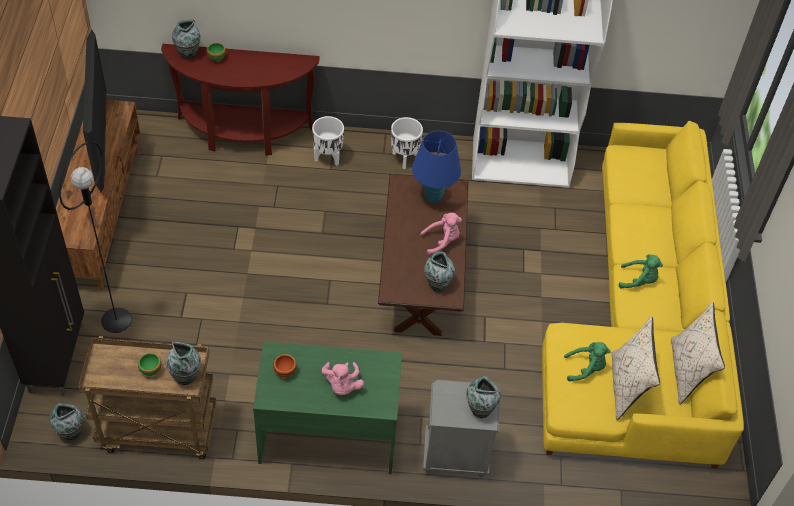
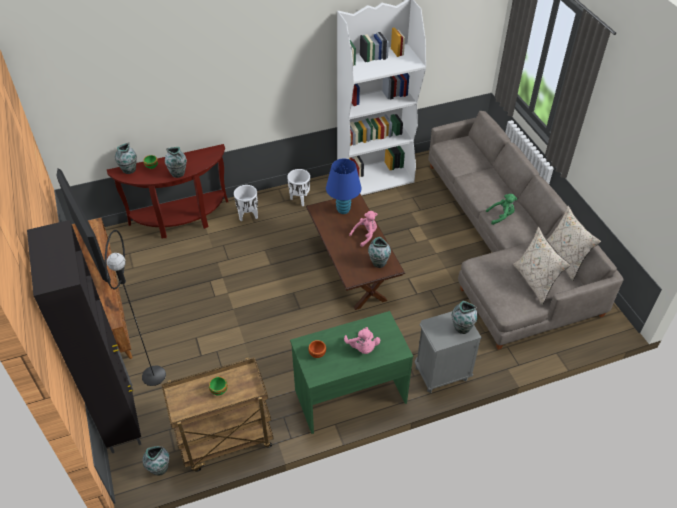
camera: 20 degrees left, 5 degrees down
(186, 376) = (248, 385): vase -> vase (178, 173)
(586, 368) = (503, 280): green plush toy -> none
(640, 324) = (505, 247): yellow sofa -> grey sofa

